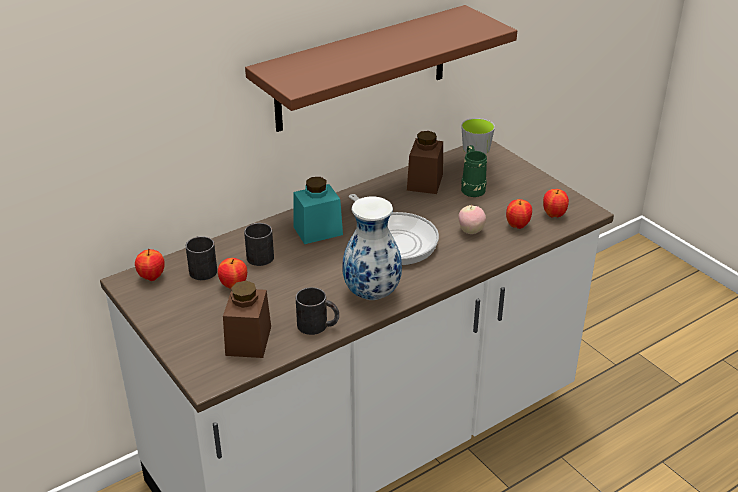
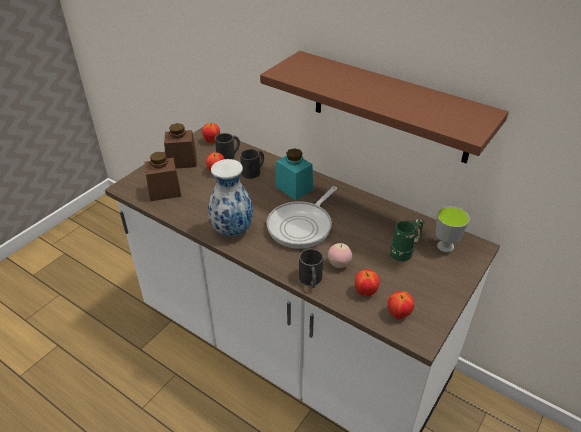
camera: 70 degrees right, 5 degrees up
(318, 325) = (188, 215): black mug -> black mug (311, 280)
(425, 182) = (393, 224): brown jar -> brown jar (182, 161)

